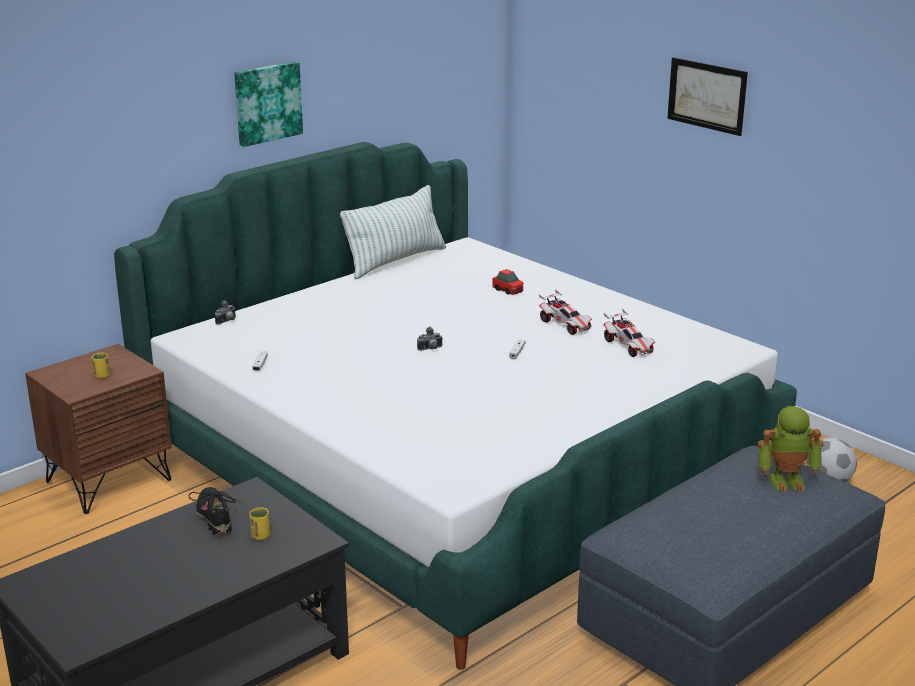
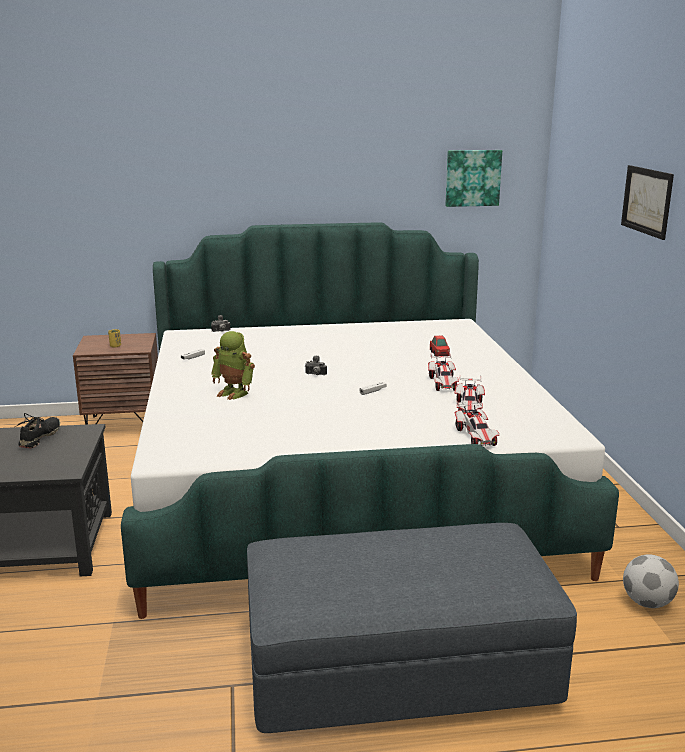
camera: 35 degrees right, 5 degrees down
(260, 536) = (42, 456): yellow cup -> none
(267, 103) = (295, 177): picture -> picture (472, 178)
(395, 261) = (391, 322): pillow -> none
(677, 373) = (476, 437): none -> toy car
(786, 480) = (485, 556): toy robot -> toy robot (234, 393)

